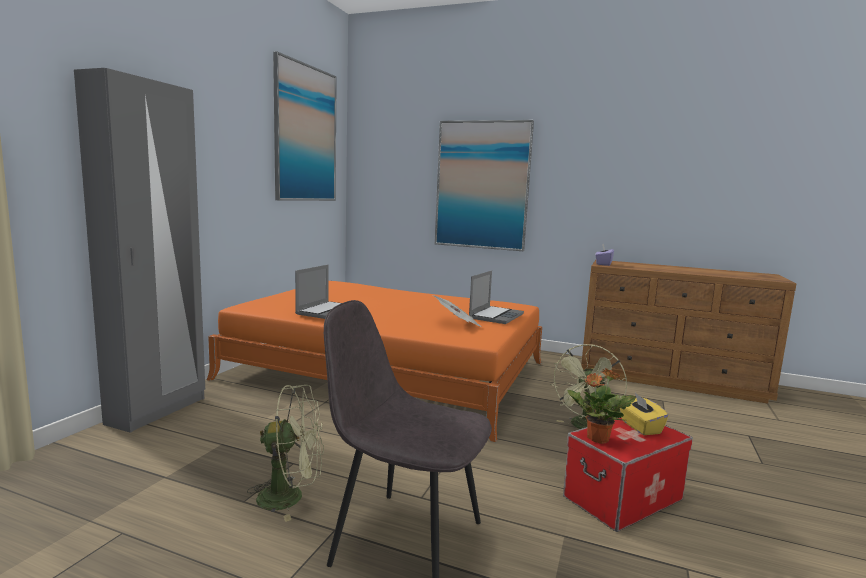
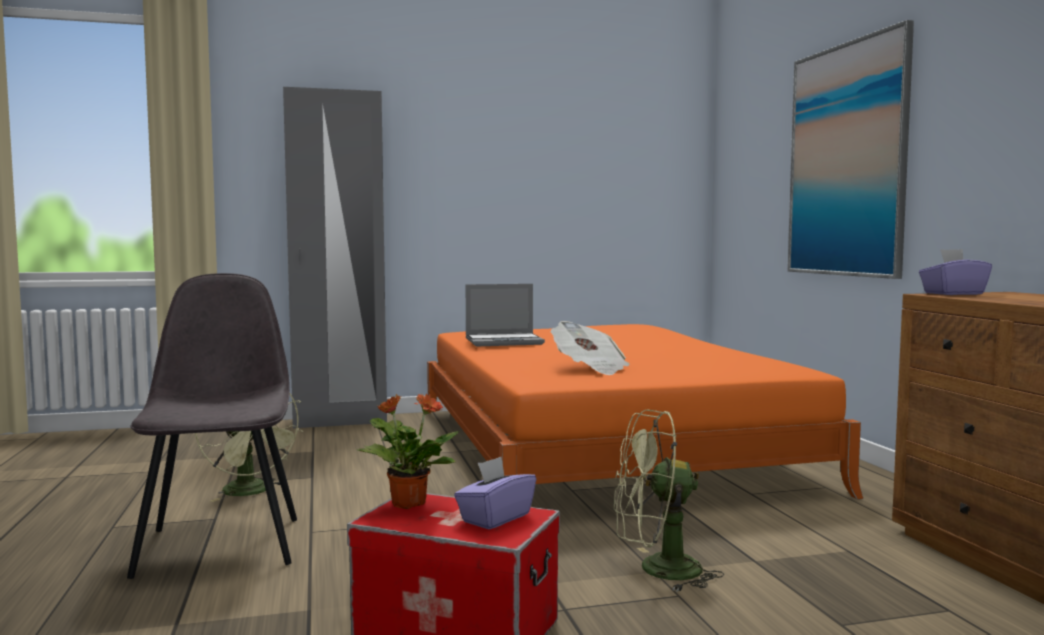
camera: 55 degrees right, 5 degrees down
(305, 134) = (613, 120): picture -> none
(495, 316) = (687, 372): laptop -> none
(640, 427) = (495, 518): yellow tissue box -> purple tissue box

